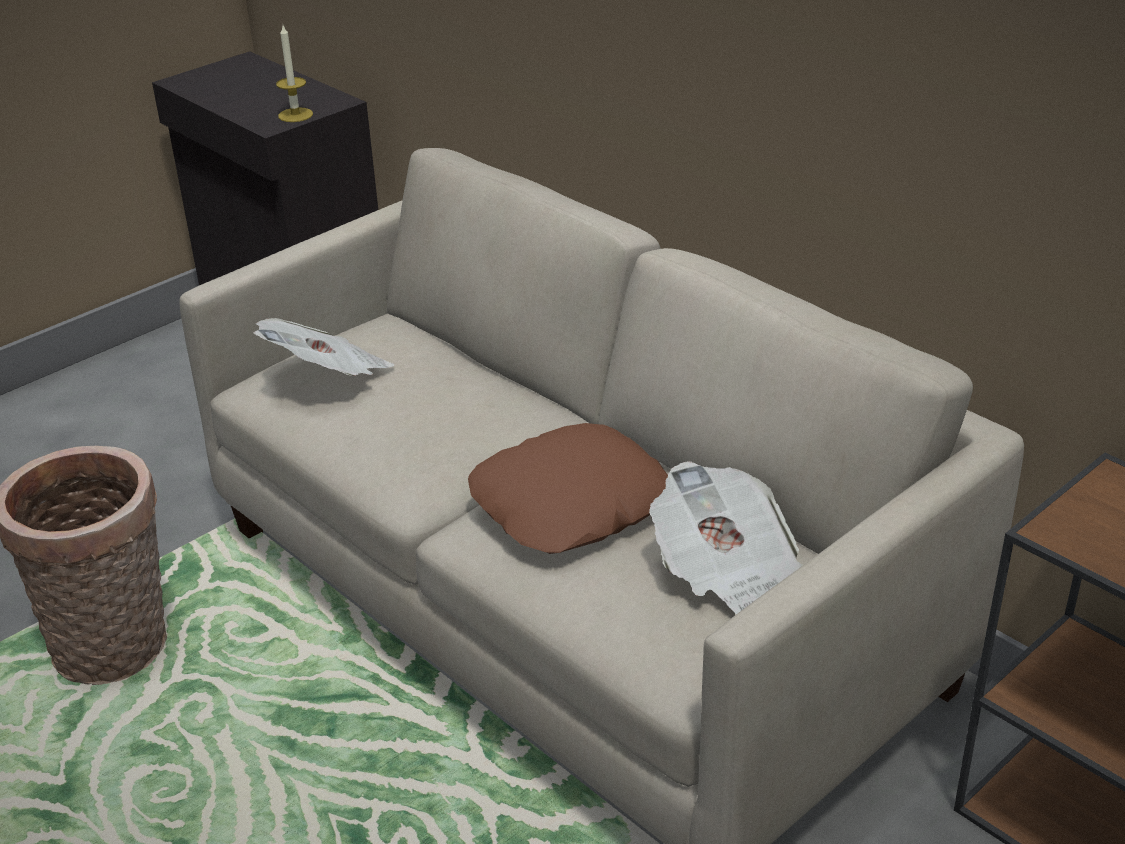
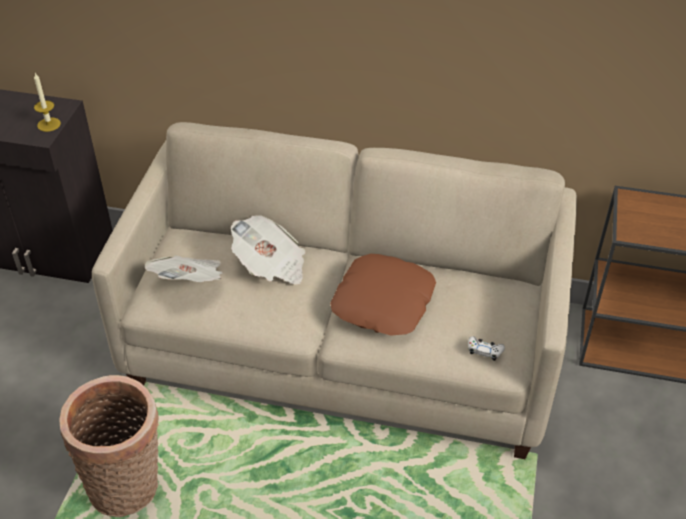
camera: 35 degrees left, 10 degrees up
(661, 635) = (484, 350): none -> white game controller
(726, 574) = (482, 307): newspaper -> newspaper (271, 265)

